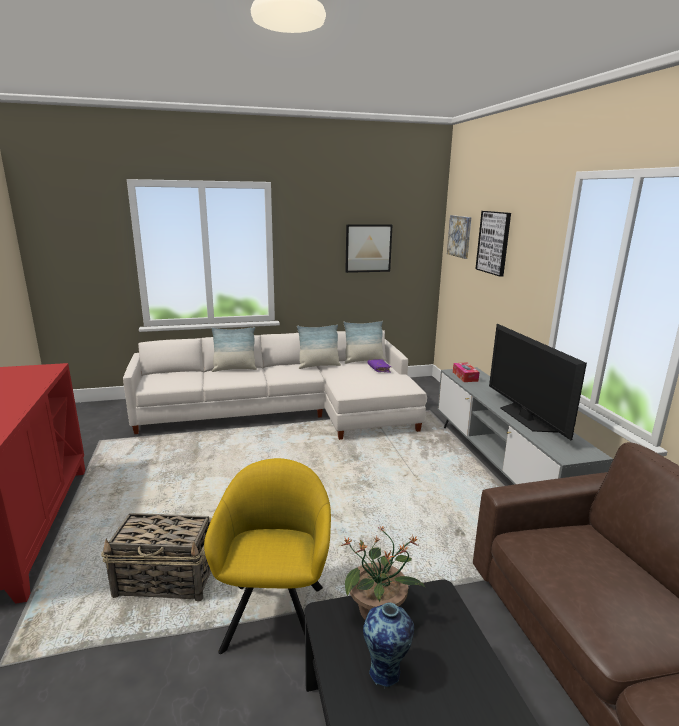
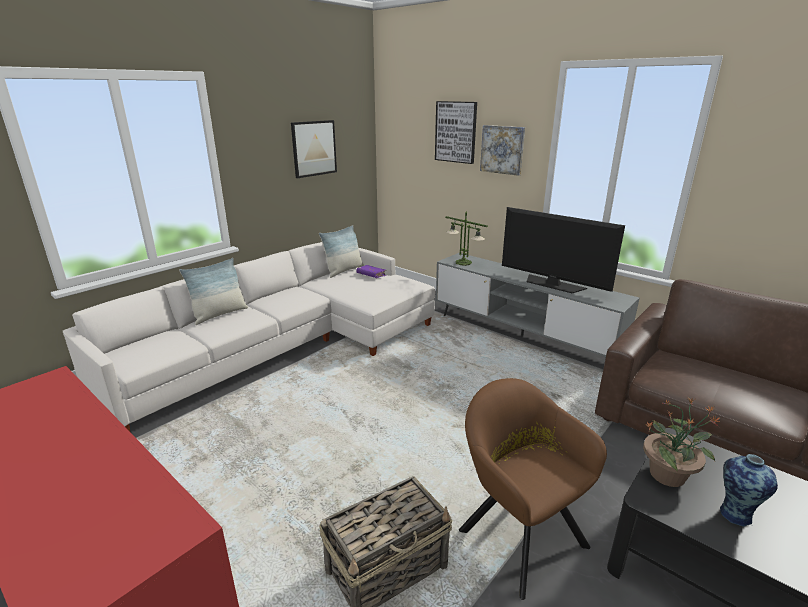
camera: 35 degrees left, 5 degrees up
(276, 611) = (517, 533): yellow armchair -> brown armchair
(318, 366) = (308, 286): pillow -> none
(460, 236) = (403, 128): picture -> picture (502, 149)
(465, 376) = (463, 262): tissue box -> table lamp

